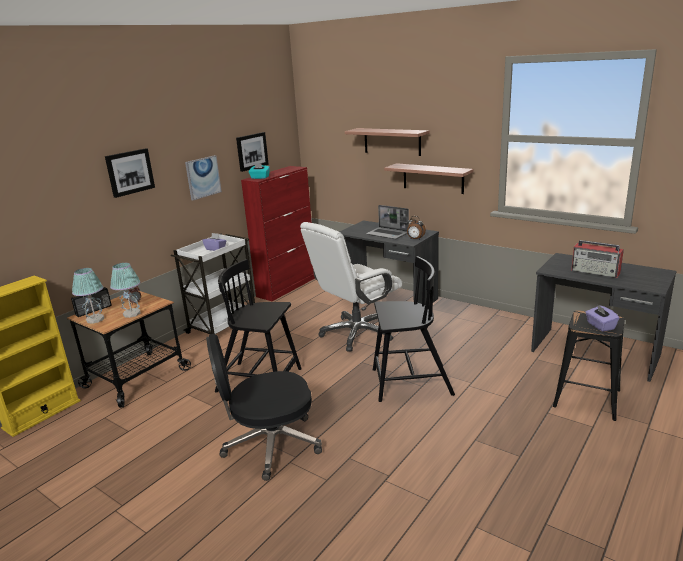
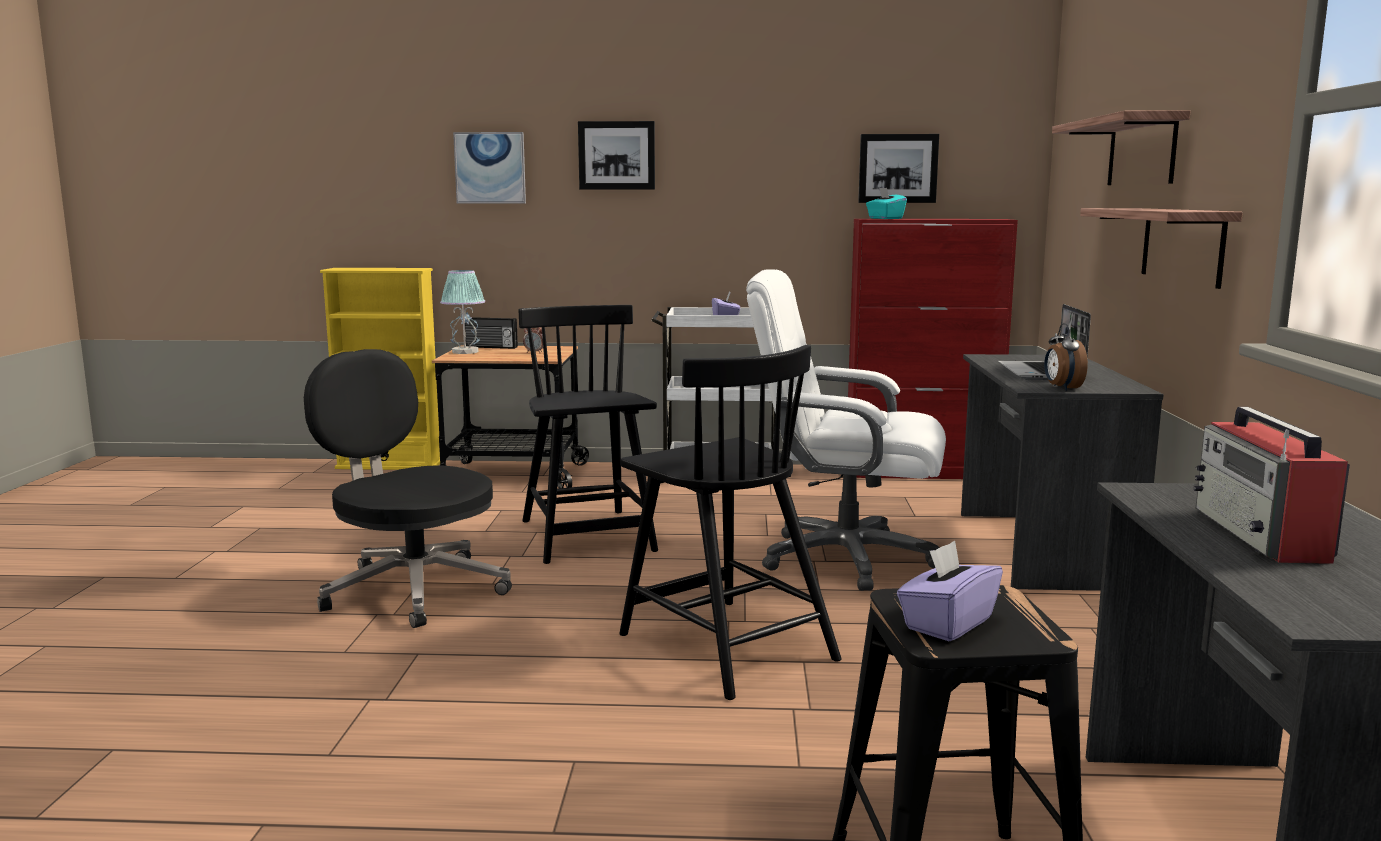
camera: 55 degrees right, 10 degrees down
(132, 313) = (499, 357): table lamp -> none
(203, 177) = (763, 195): picture -> picture (490, 168)

